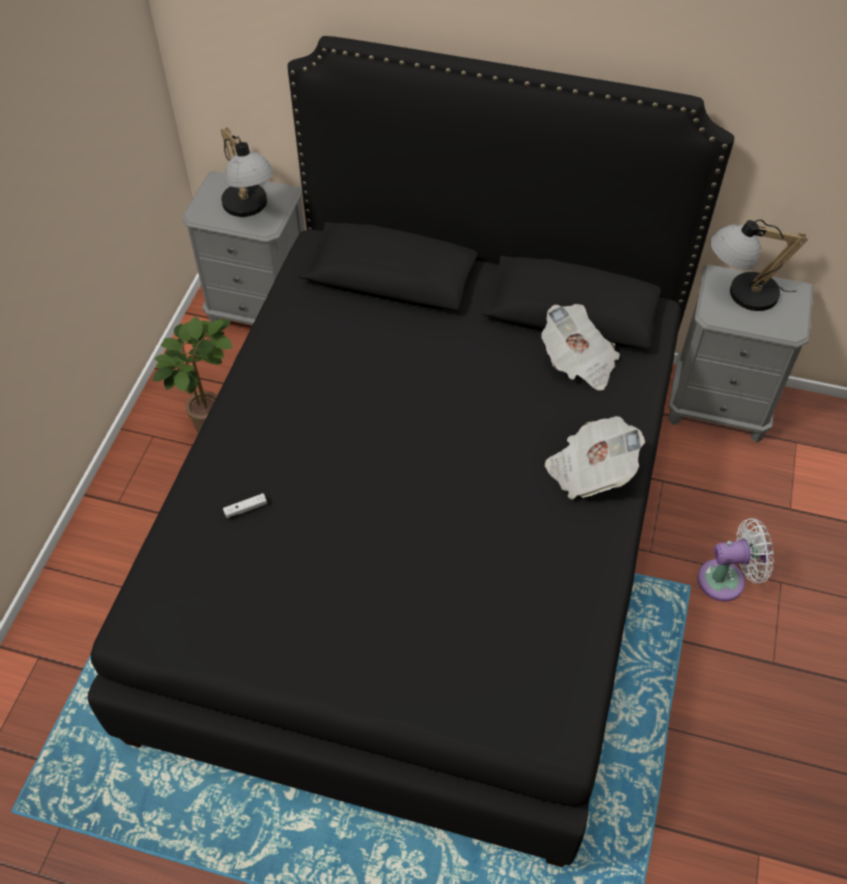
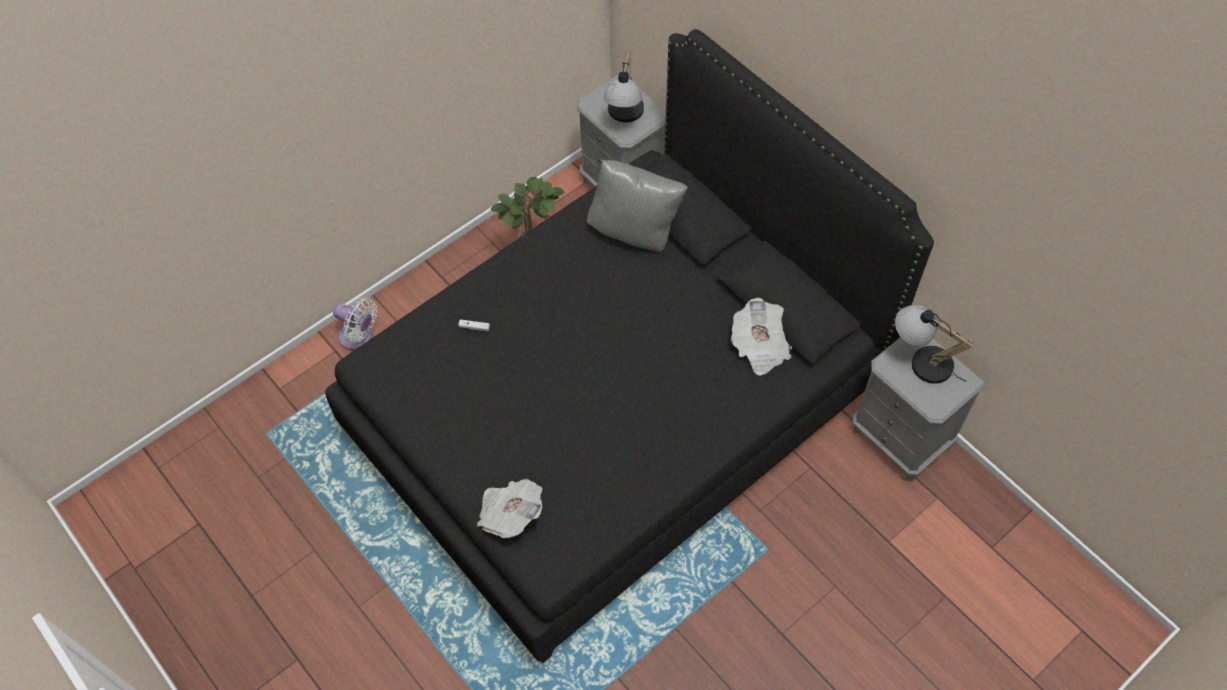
camera: 35 degrees right, 5 degrees up
(352, 315) = (635, 231): none -> grey pillow
(590, 471) = (704, 425): newspaper -> newspaper (510, 514)
(726, 580) = (797, 561): white fan -> white fan (358, 337)

